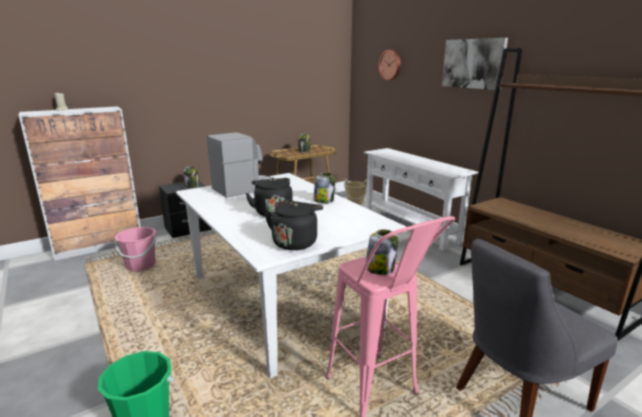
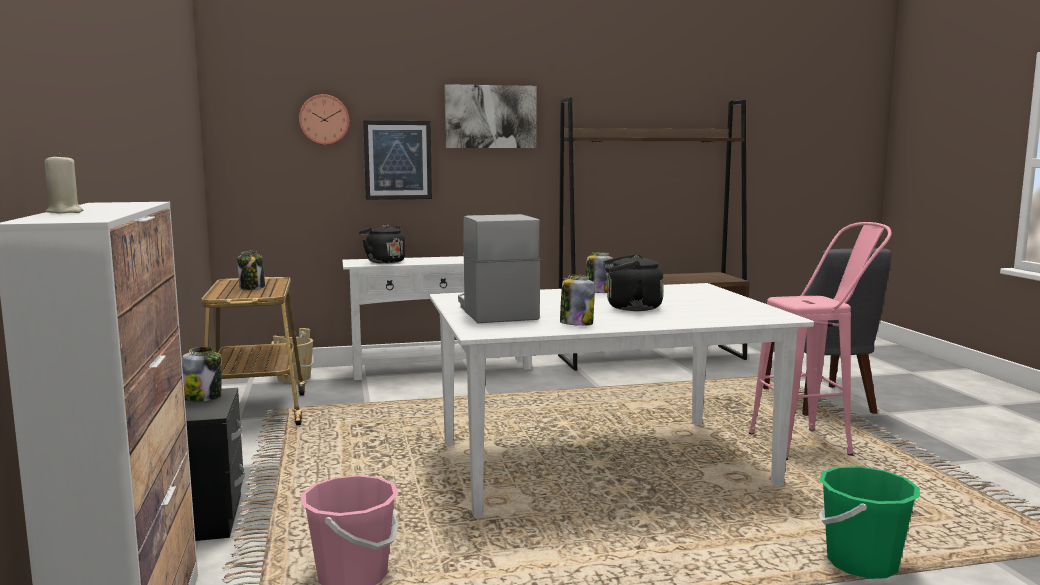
camera: 70 degrees left, 10 degrees down
(295, 242) = (743, 308): black kettle -> black kettle (383, 262)
(380, 268) = (805, 300): jar -> jar (576, 324)
(419, 92) = (397, 160): none -> picture

